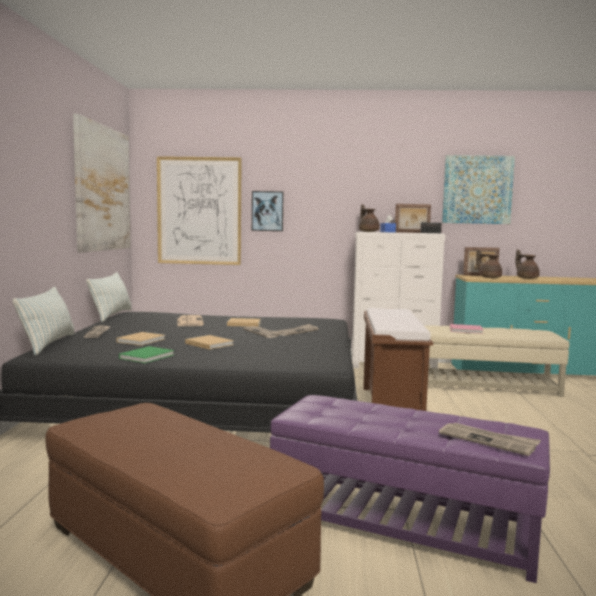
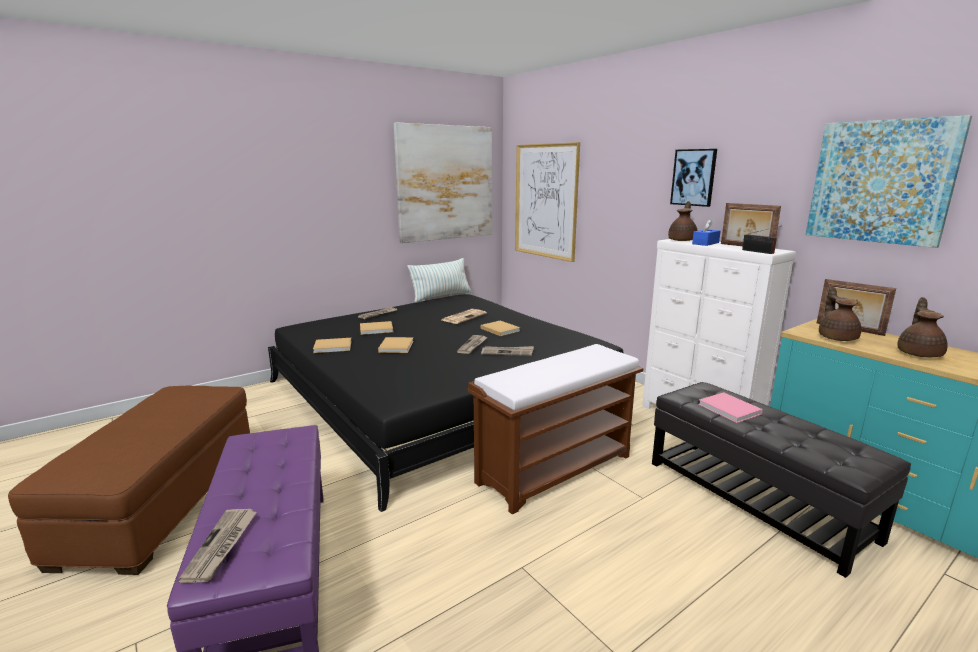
camera: 50 degrees right, 10 degrees up
(48, 344) = (331, 317): pillow -> none
(148, 356) = (334, 347): green book -> beige book
(267, 211) = (599, 204): picture -> picture (694, 177)
(486, 385) = (756, 498): beige ottoman -> black ottoman

